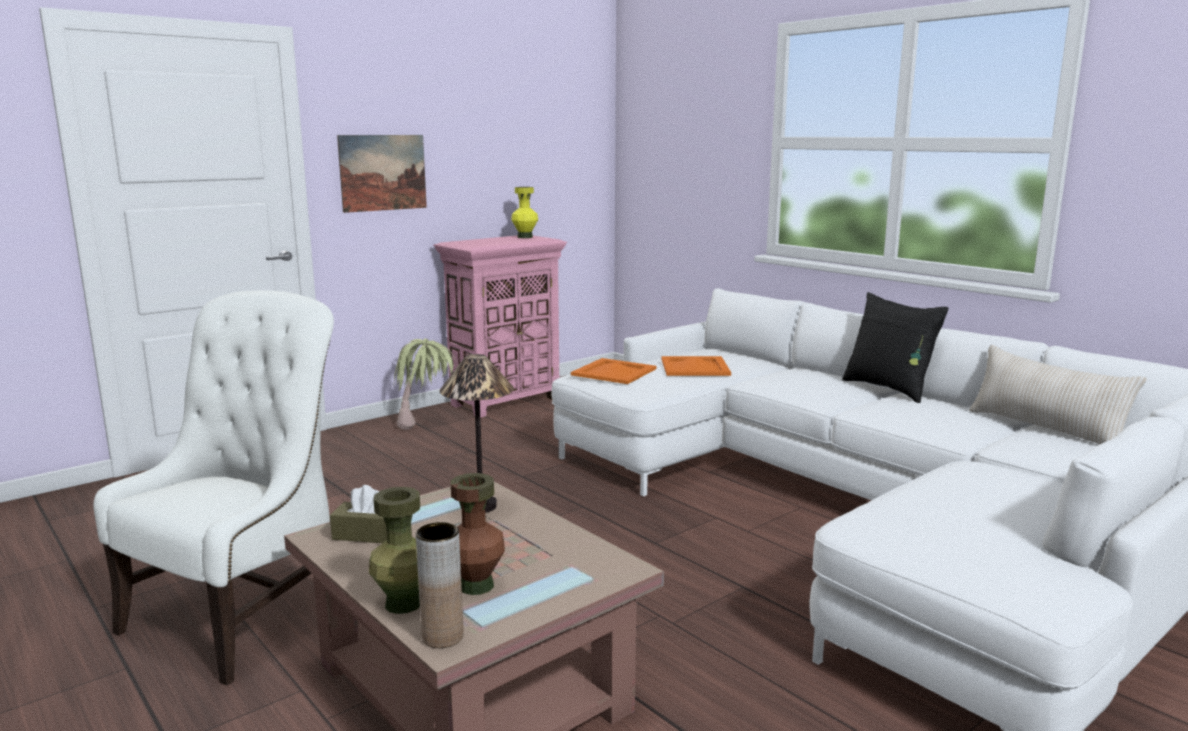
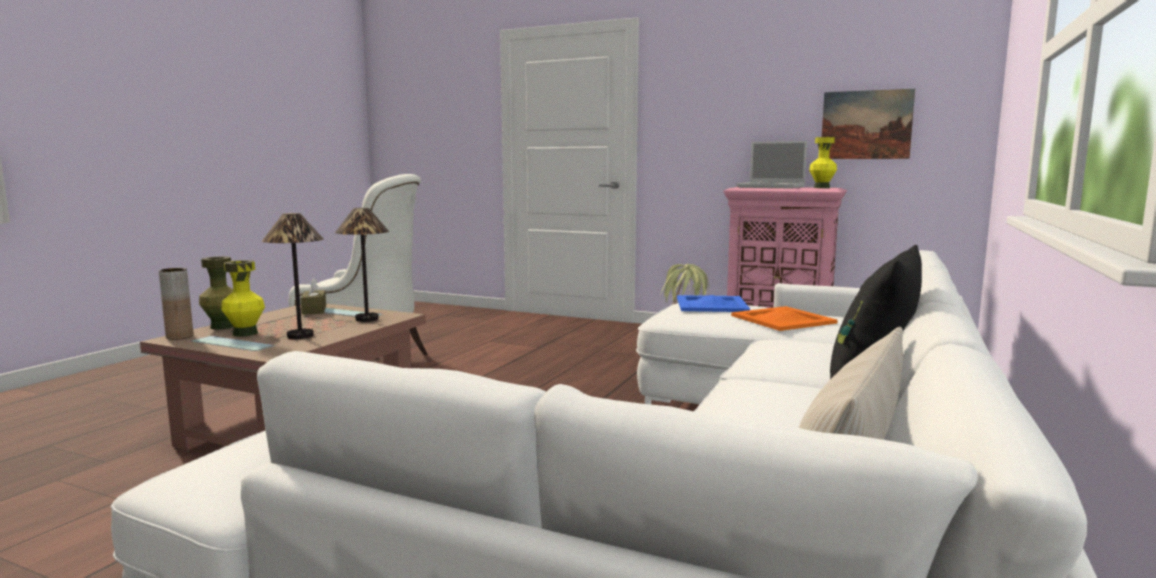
camera: 65 degrees right, 5 degrees down
(383, 172) = (699, 125): picture -> picture (866, 125)
(476, 586) = (245, 333): brown vase -> yellow vase
(488, 241) = (772, 187): none -> laptop
(536, 550) = (299, 336): none -> table lamp
(614, 372) = (711, 305): orange tray -> blue tray

